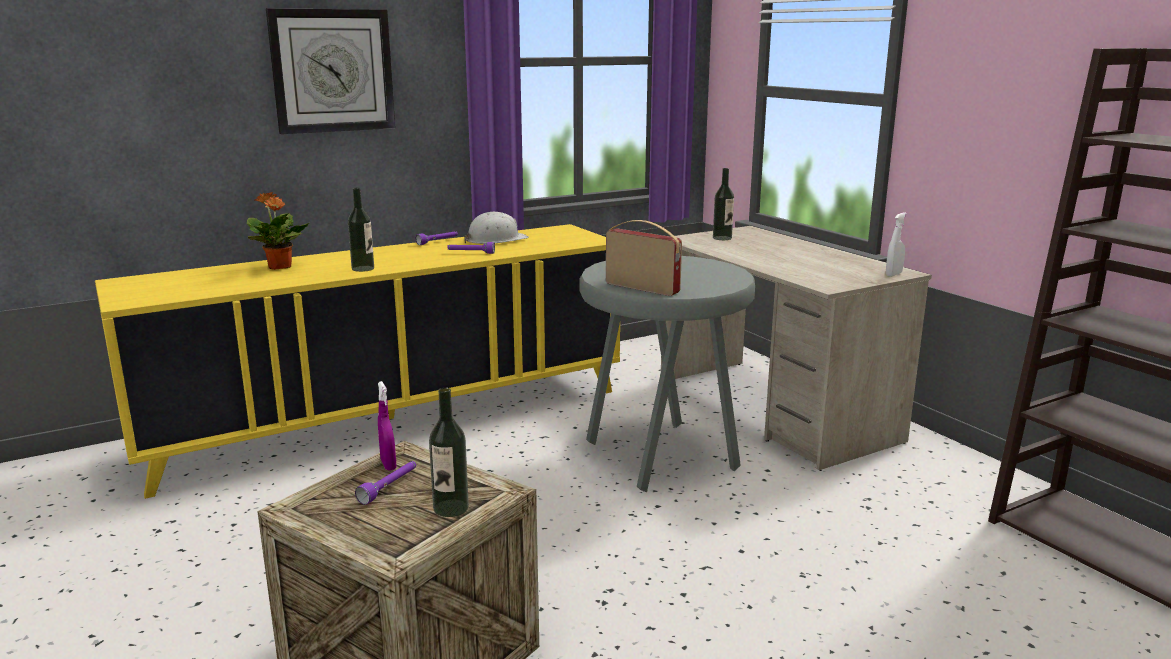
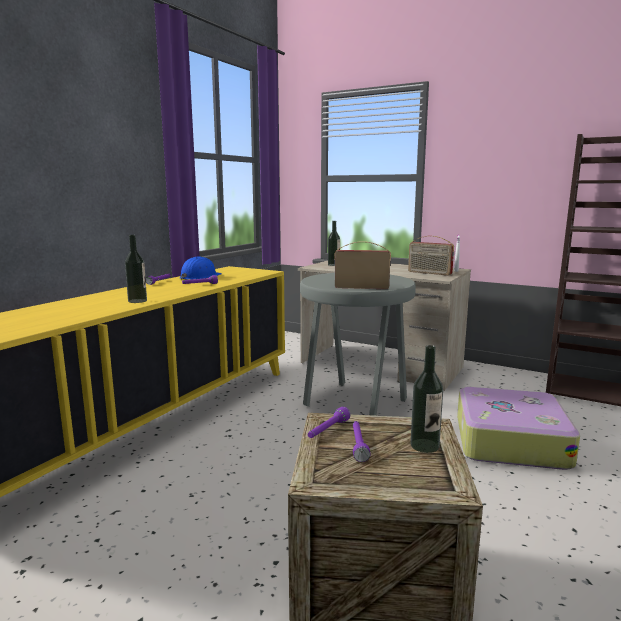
camera: 30 degrees left, 5 degrees down
(280, 267) = (60, 308): potted plant -> none
(332, 71) = (68, 148): wall clock -> none
(388, 464) = (327, 430): purple spray bottle -> purple flashlight
(495, 240) = (200, 277): white hard hat -> blue hard hat
(812, 567) = (509, 441): none -> suitcase
(834, 273) = (429, 273): none -> radio

